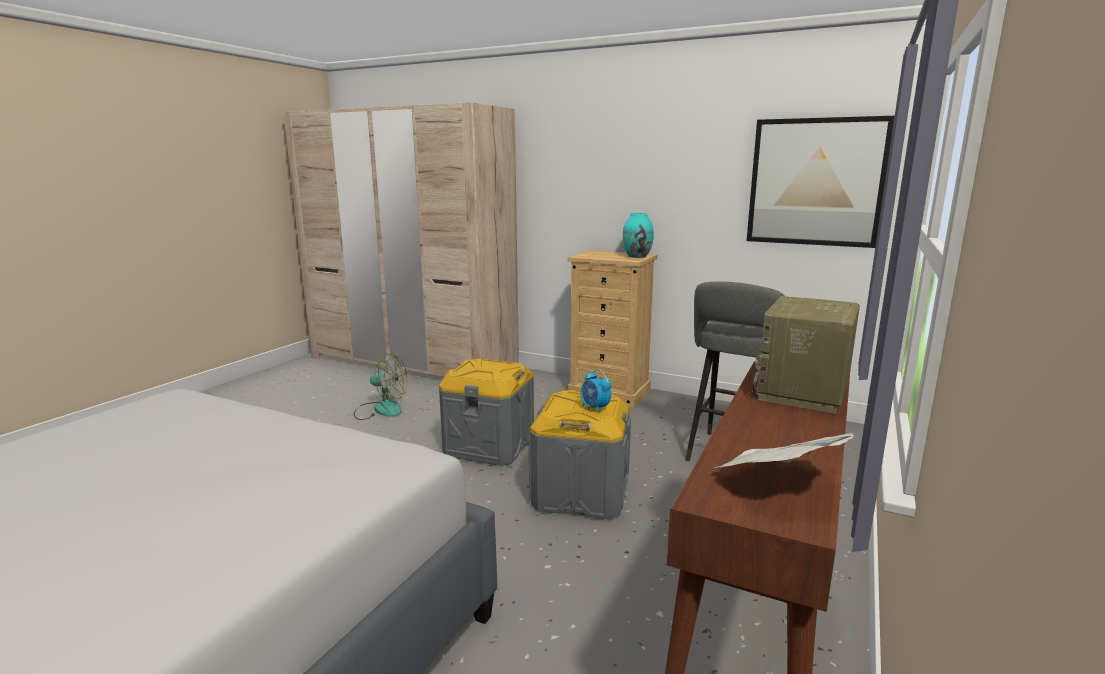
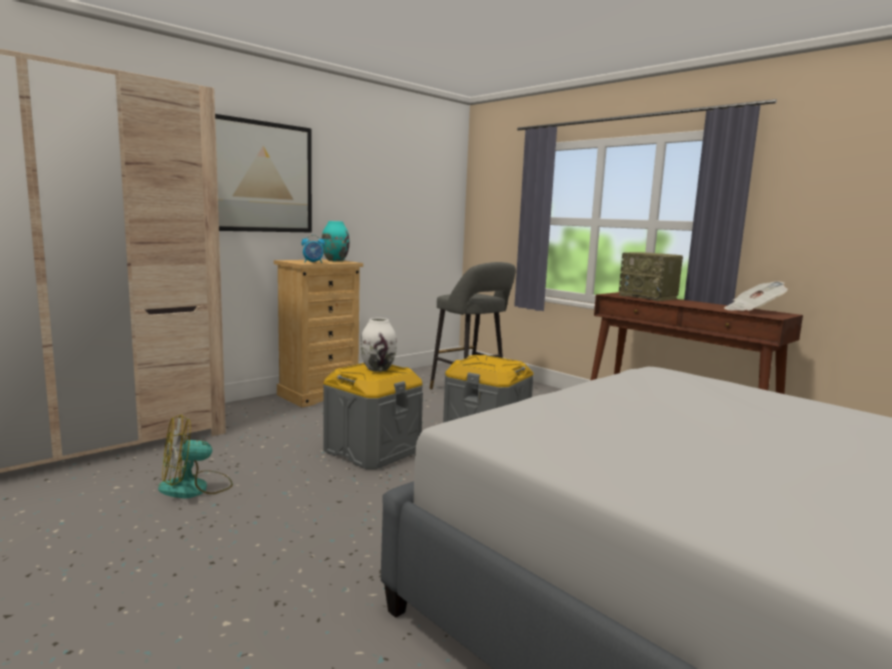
camera: 70 degrees left, 5 degrees down
(380, 409) = (195, 488): fan -> fan turned 150 degrees counterclockwise
(493, 369) = (378, 369): none -> white vase
(595, 408) = (500, 361): alarm clock -> alarm clock (313, 262)
(816, 182) = (427, 200): picture -> picture (261, 177)

